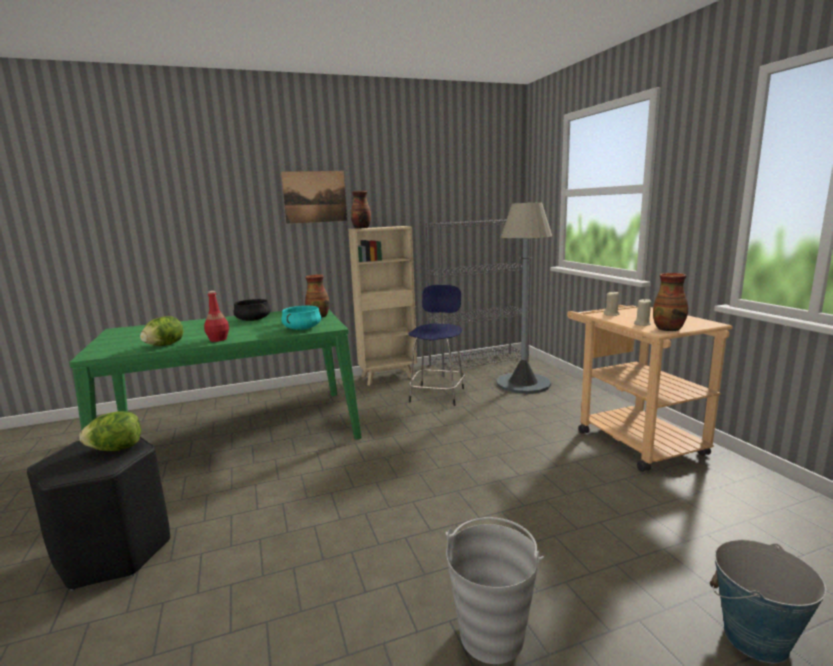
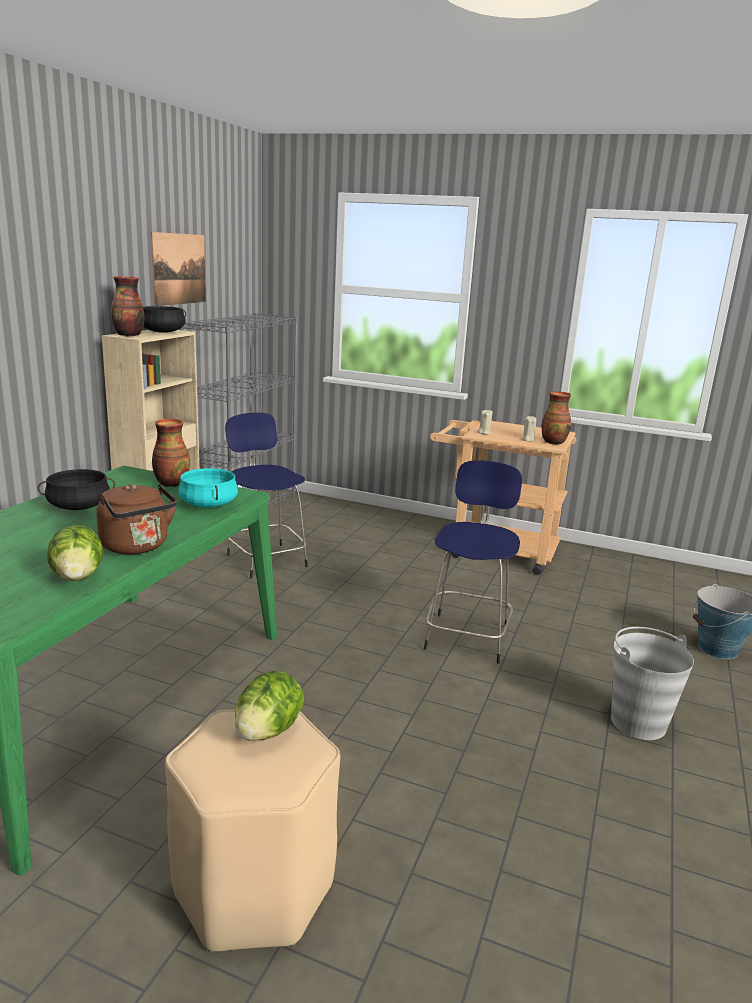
camera: 50 degrees left, 5 degrees up
(114, 552) = (253, 888): black stool -> beige stool
(218, 339) = (137, 547): red bottle -> brown kettle
(315, 197) = (53, 282): picture -> picture (179, 269)
(390, 227) = (162, 332): none -> black cooking pot
(478, 490) = (467, 636): none -> blue stool
(523, 383) = (330, 523): grey floor lamp -> none

